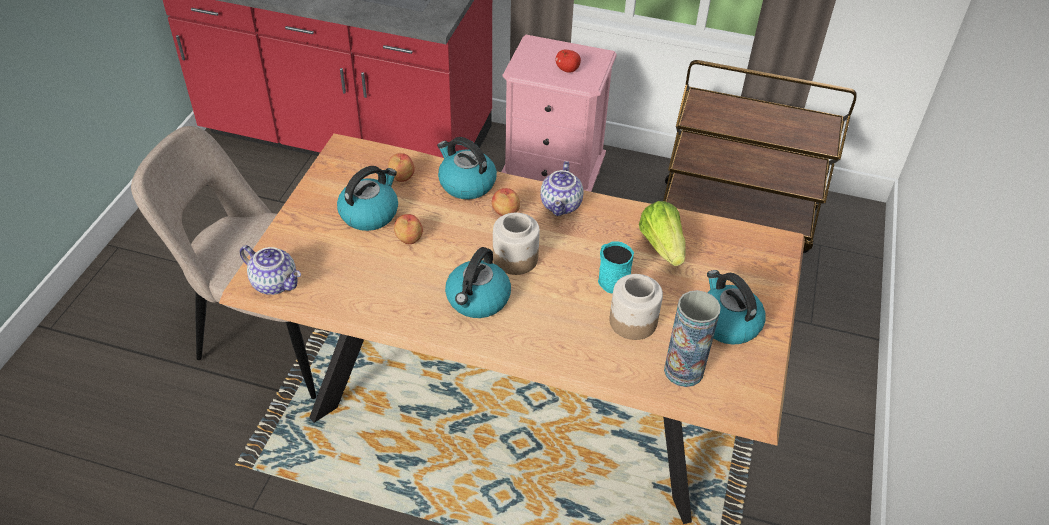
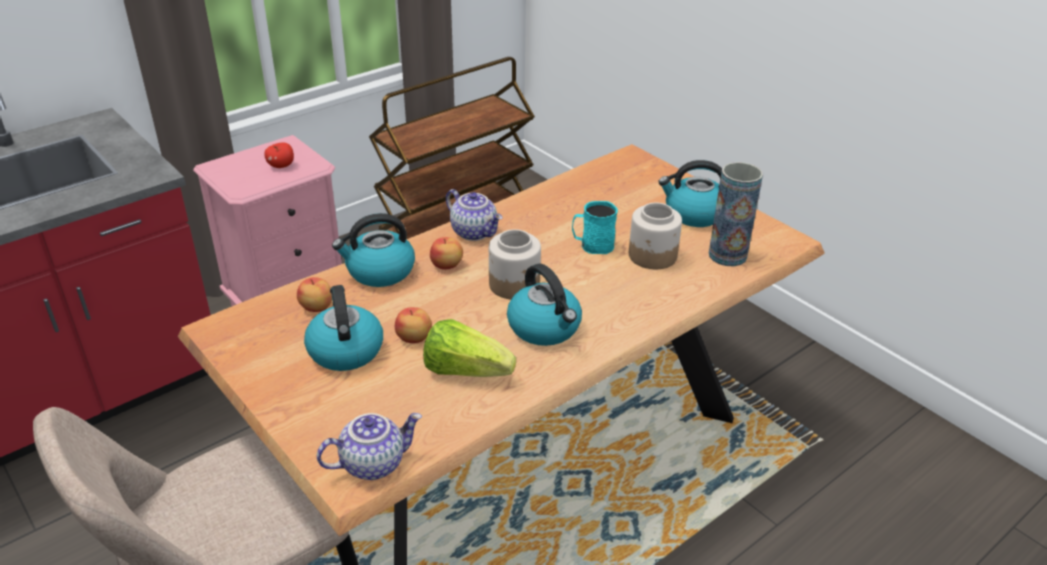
camera: 55 degrees left, 10 degrees down
(662, 246) = (580, 205): lettuce -> lettuce (465, 371)

